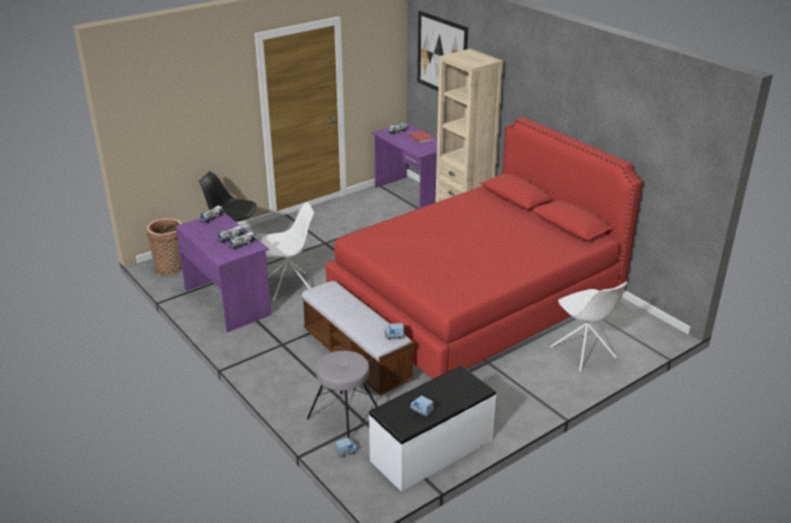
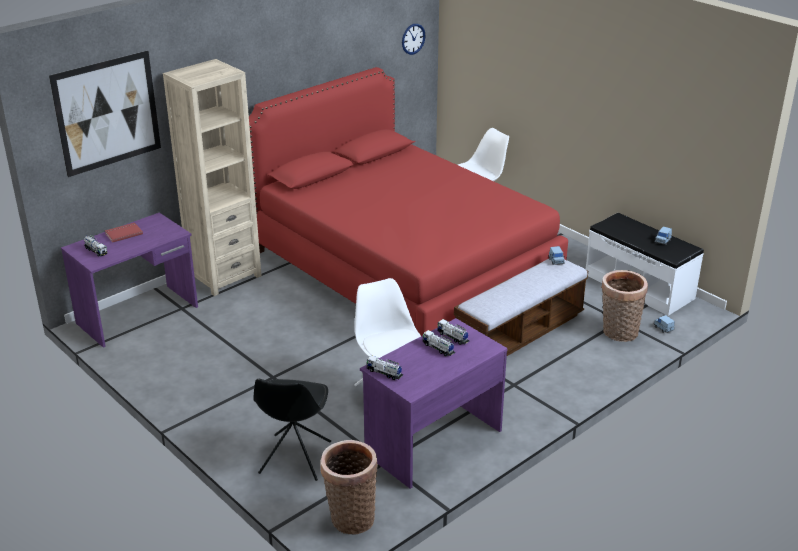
camera: 95 degrees left, 0 degrees up
(344, 417) = (618, 333): grey stool -> basket
(685, 166) = (413, 39): none -> wall clock

